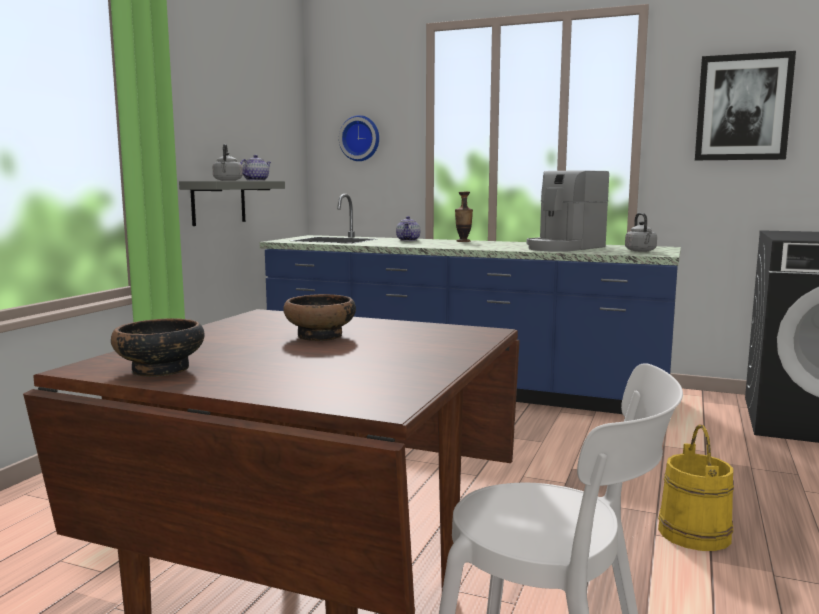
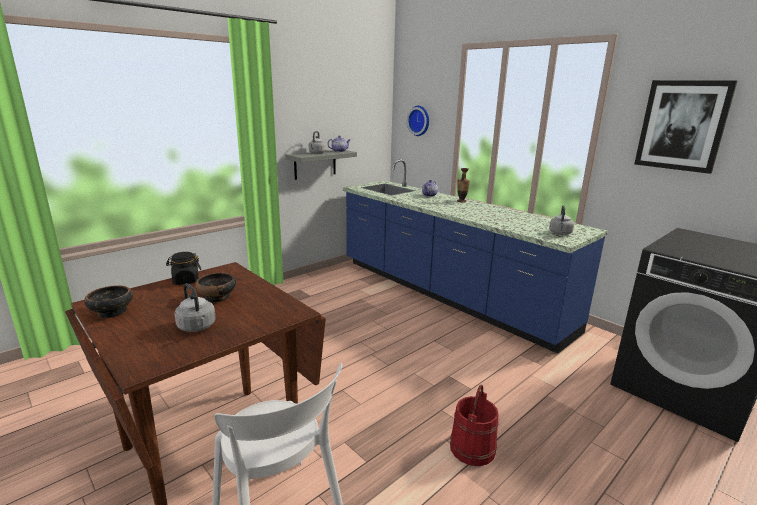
camera: 25 degrees right, 10 degrees up
(218, 330) = (185, 281): none -> black jar
(367, 361) = (197, 327): none -> grey kettle
(564, 248) = (512, 220): coffee machine -> none
(695, 533) = (472, 448): yellow bucket -> red bucket

